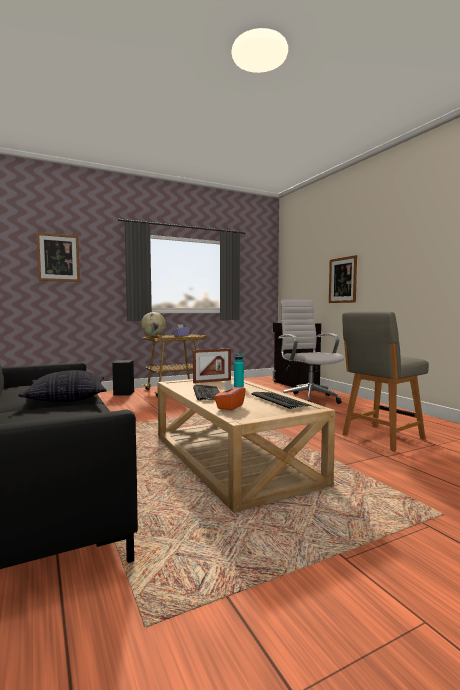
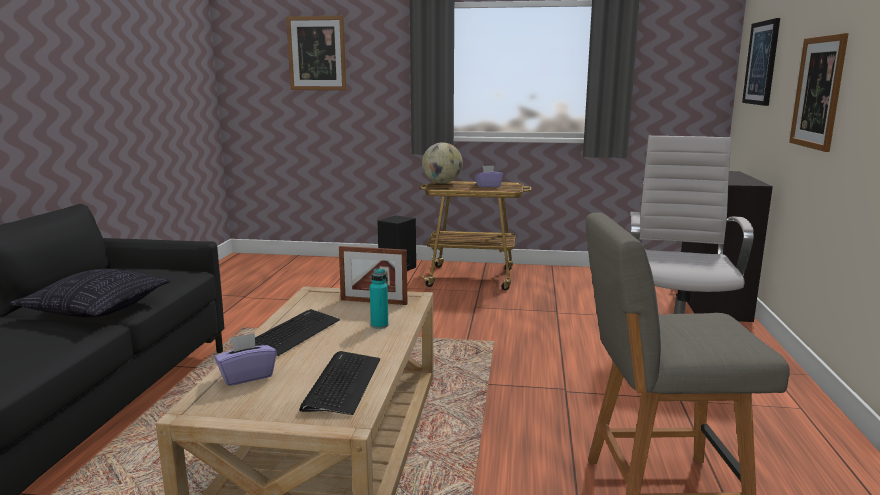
camera: 35 degrees right, 10 degrees up
(230, 407) = (247, 376): orange tissue box -> purple tissue box
(298, 273) = (761, 63): none -> picture

